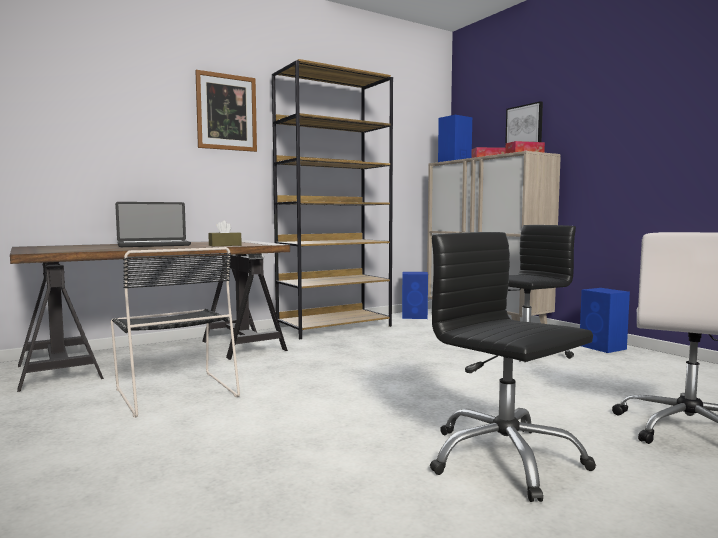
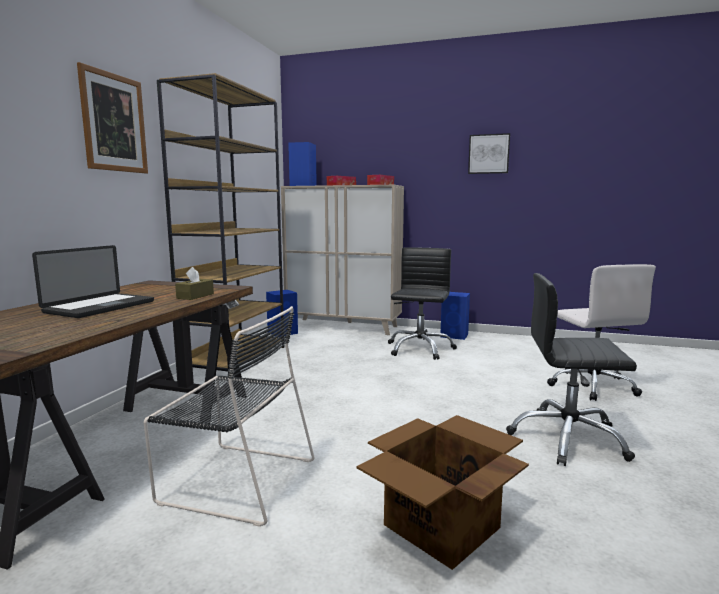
camera: 40 degrees left, 5 degrees up
(224, 462) = (440, 526): none -> cardboard box
(524, 126) = (367, 159): picture -> picture (488, 154)

